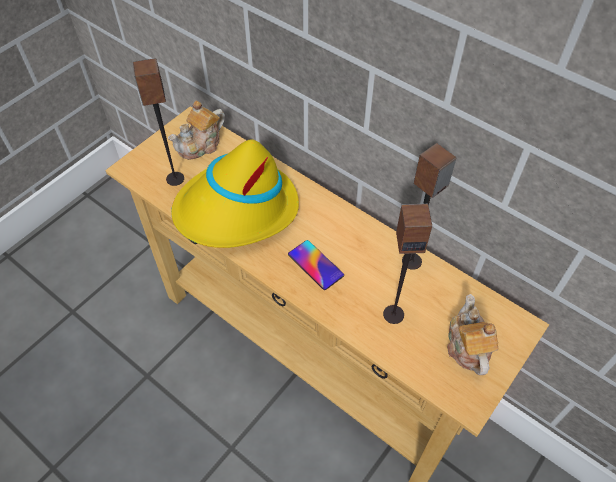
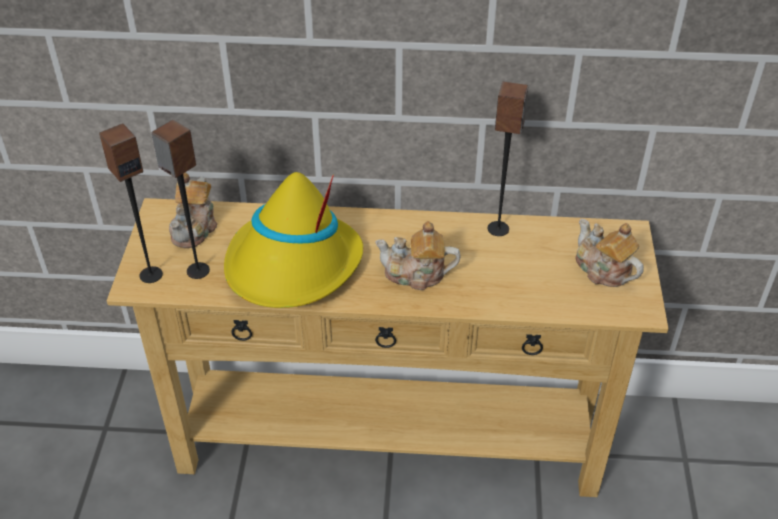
camera: 35 degrees left, 10 degrees down
(315, 265) = (416, 274): phone -> teapot
(393, 314) = (521, 277): speaker -> speaker (150, 274)

